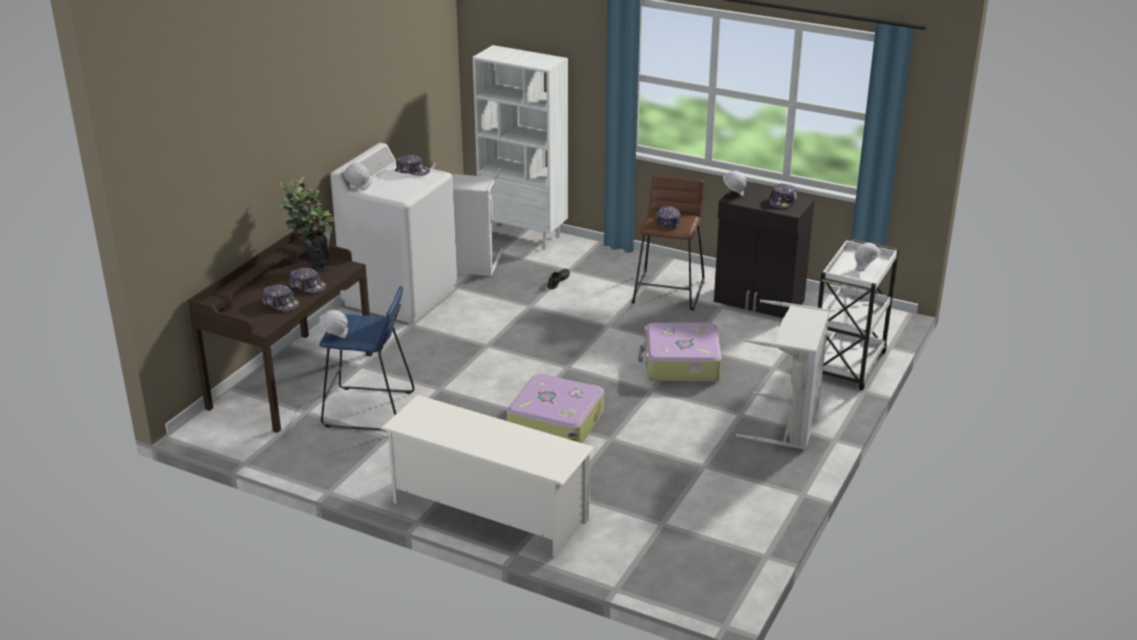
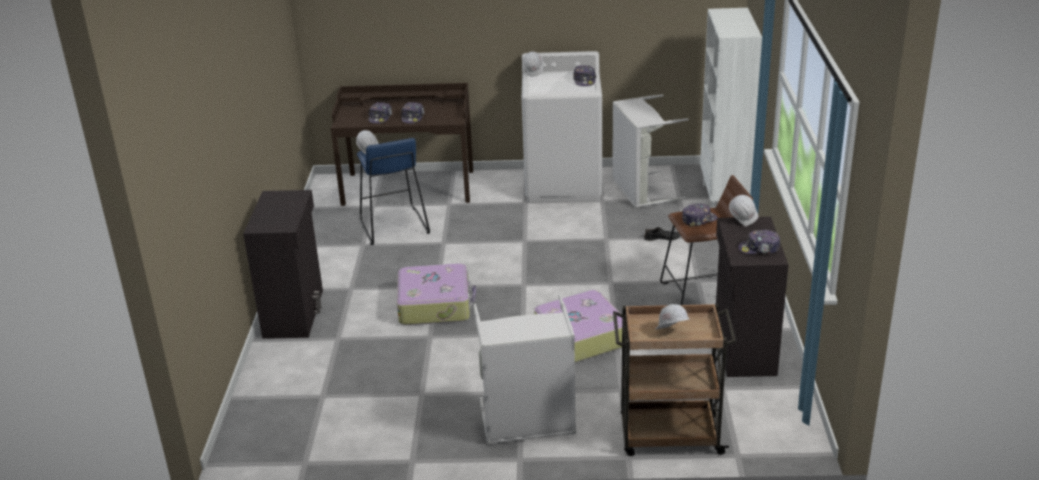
camera: 65 degrees right, 0 degrees up
(312, 264) = (446, 108): potted plant -> none
(488, 511) = (295, 313): white shoe rack -> black cabinet
(848, 366) = (668, 435): white cart -> brown cart

